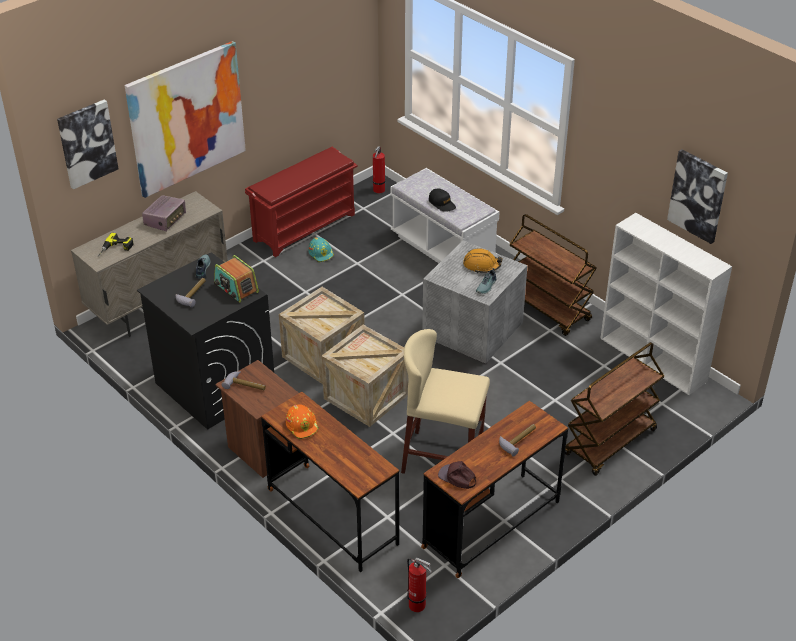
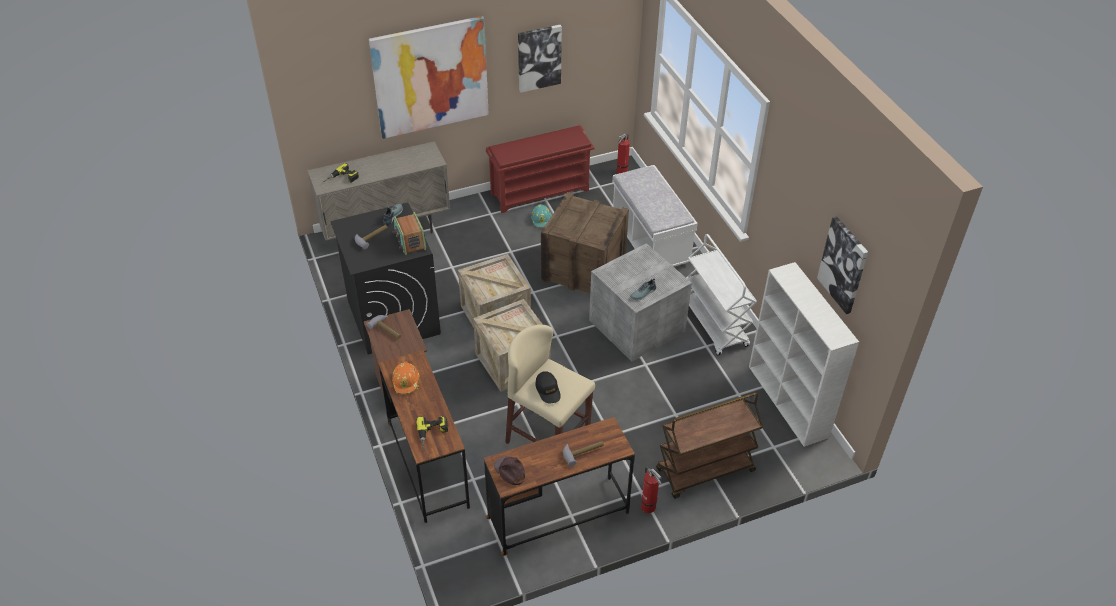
camera: 20 degrees right, 5 degrees up
(87, 143) = (329, 83): picture -> picture (539, 57)
(165, 220) = (396, 162): radio -> none
(359, 467) = (433, 435): none -> power drill
(390, 289) = (583, 269): none -> crate
(418, 606) = (457, 570): fire extinguisher -> fire extinguisher (649, 508)
(442, 203) = (648, 203): black cap -> black cap (548, 390)
(481, 265) = (650, 272): orange hard hat -> none
(547, 309) = (714, 325): brown cart -> white cart

